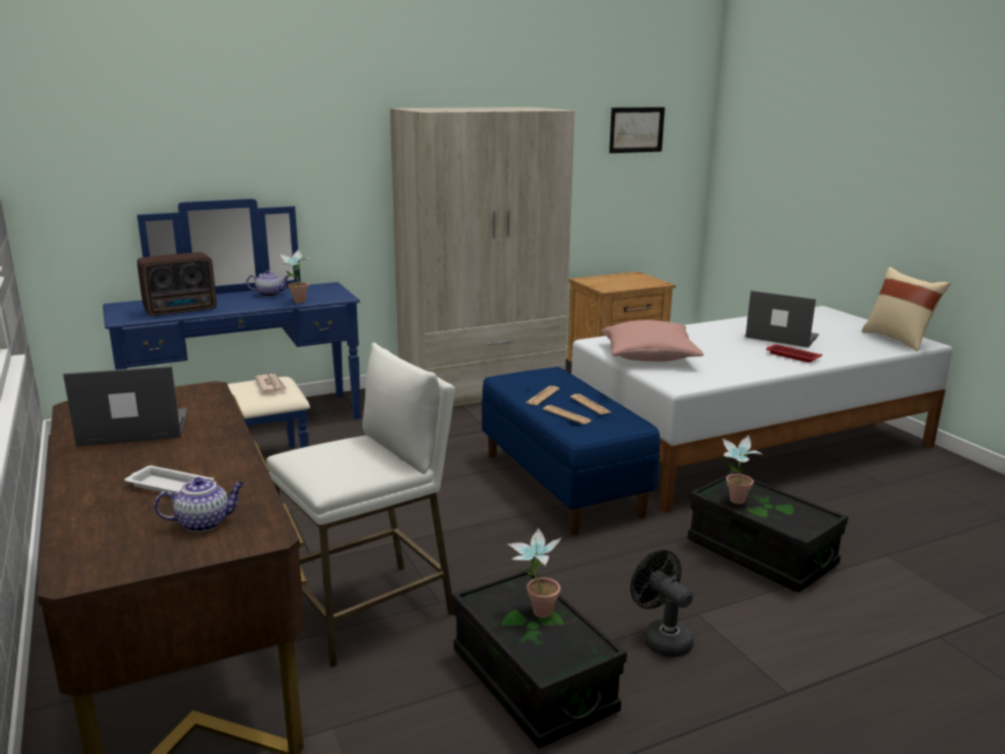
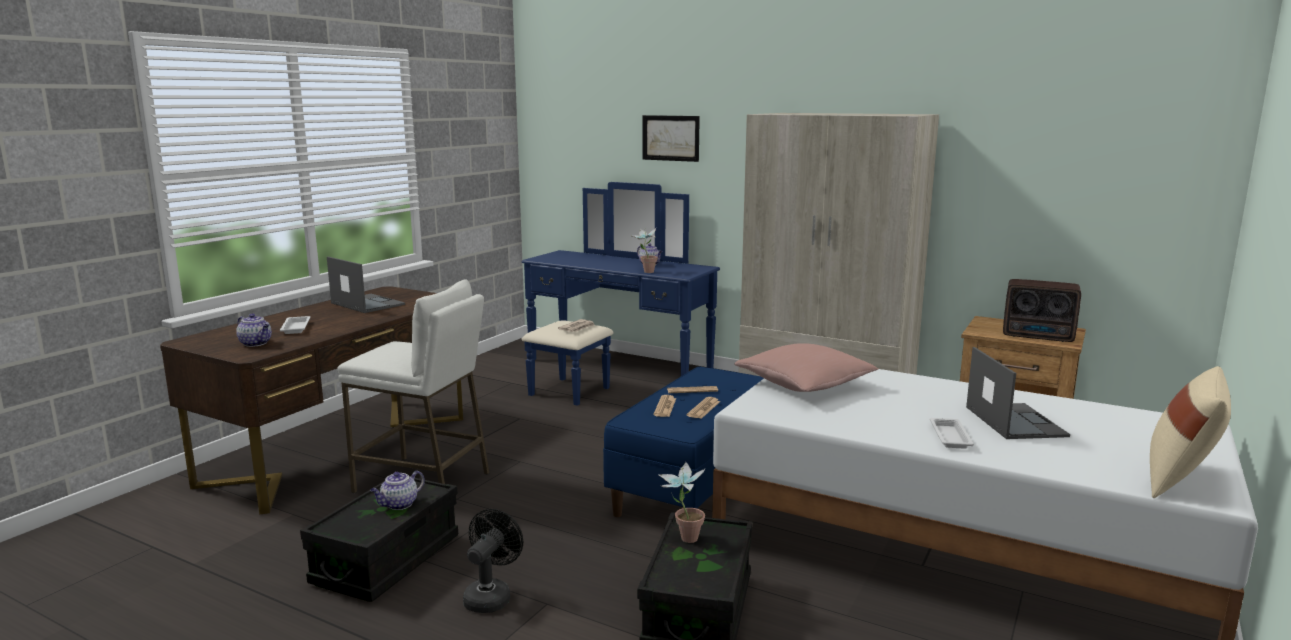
camera: 55 degrees right, 5 degrees down
(182, 310) = (576, 261): radio -> radio (1039, 337)
(535, 612) = (399, 505): potted plant -> teapot
(636, 130) = (1096, 146): picture -> picture (670, 138)
(791, 356) = (949, 436): red tray -> white tray

